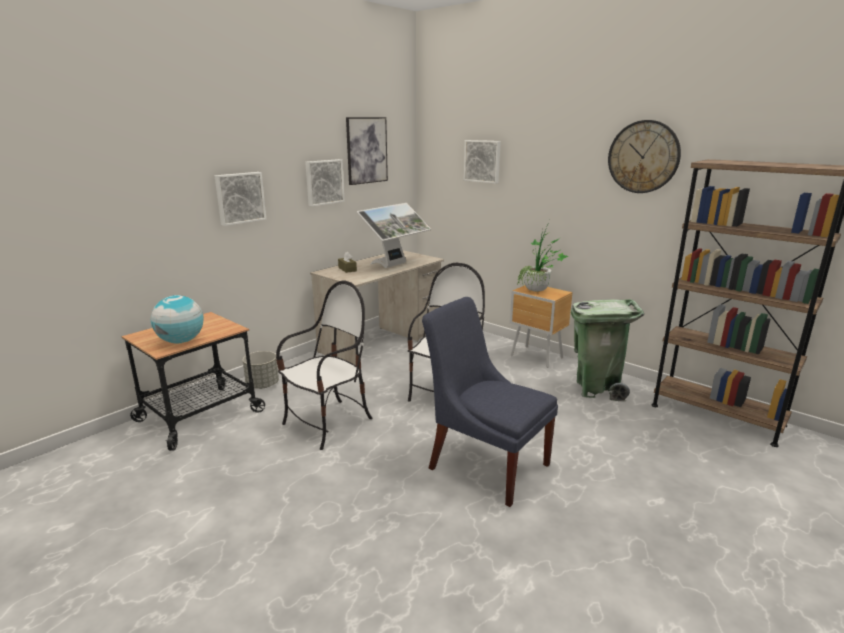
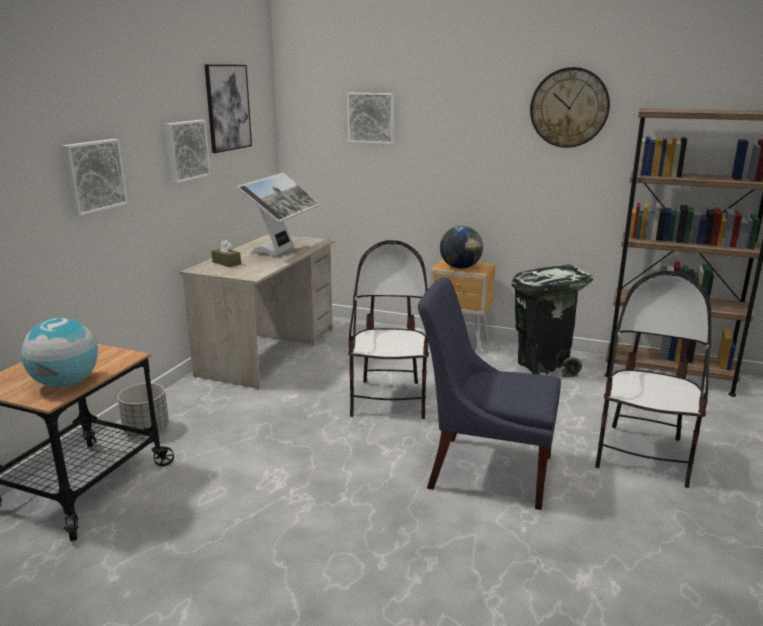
camera: 20 degrees left, 0 degrees up
(328, 423) = (270, 461): chair -> chair (644, 455)
(538, 292) = (460, 267): potted plant -> globe
(597, 389) = (543, 368): green trash can -> black trash can

